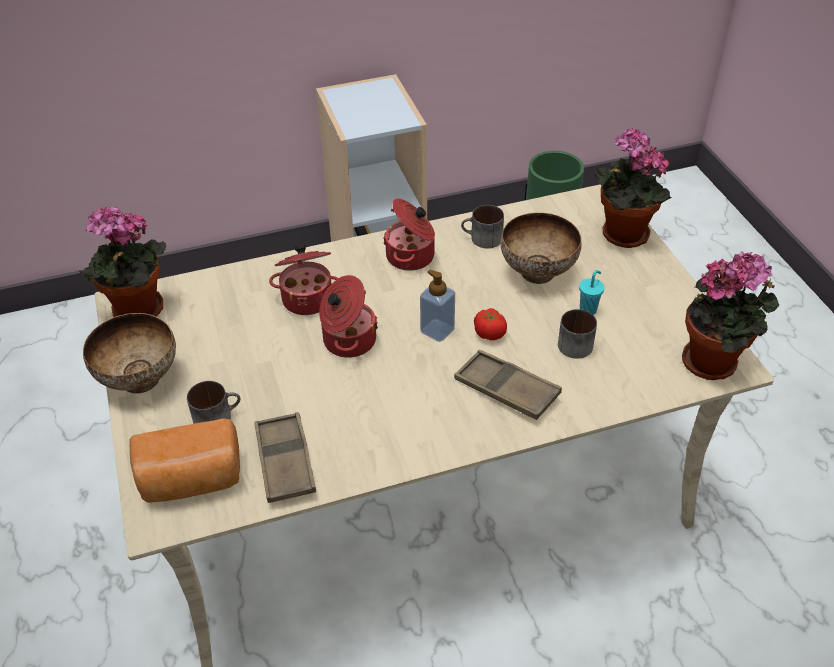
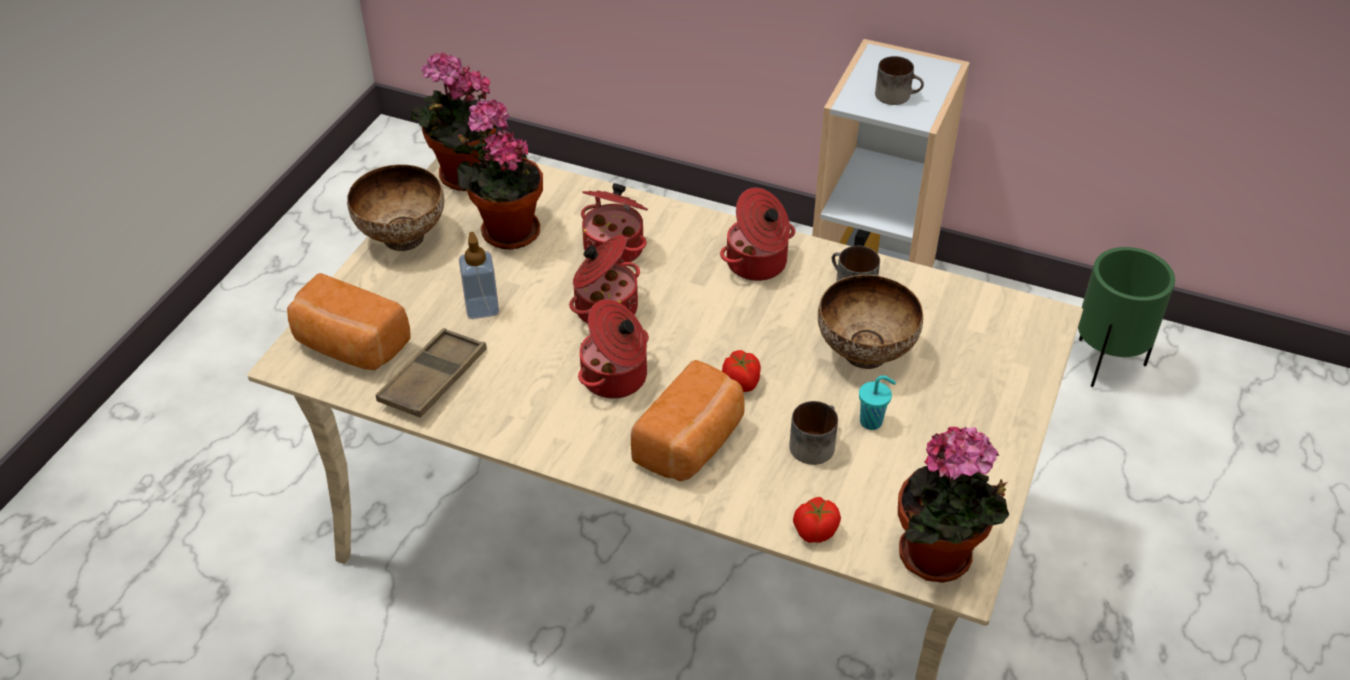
camera: 40 degrees right, 0 degrees up
(217, 416) = (425, 306): mug -> mug (897, 95)
(410, 380) = (616, 378): none -> cooking pot
(437, 330) = (695, 349): soap dispenser -> soap dispenser (482, 308)
(506, 389) = (692, 444): brown tray -> bread
(621, 235) = (1010, 369): potted plant -> potted plant (505, 230)
(635, 393) = (814, 531): none -> tomato

